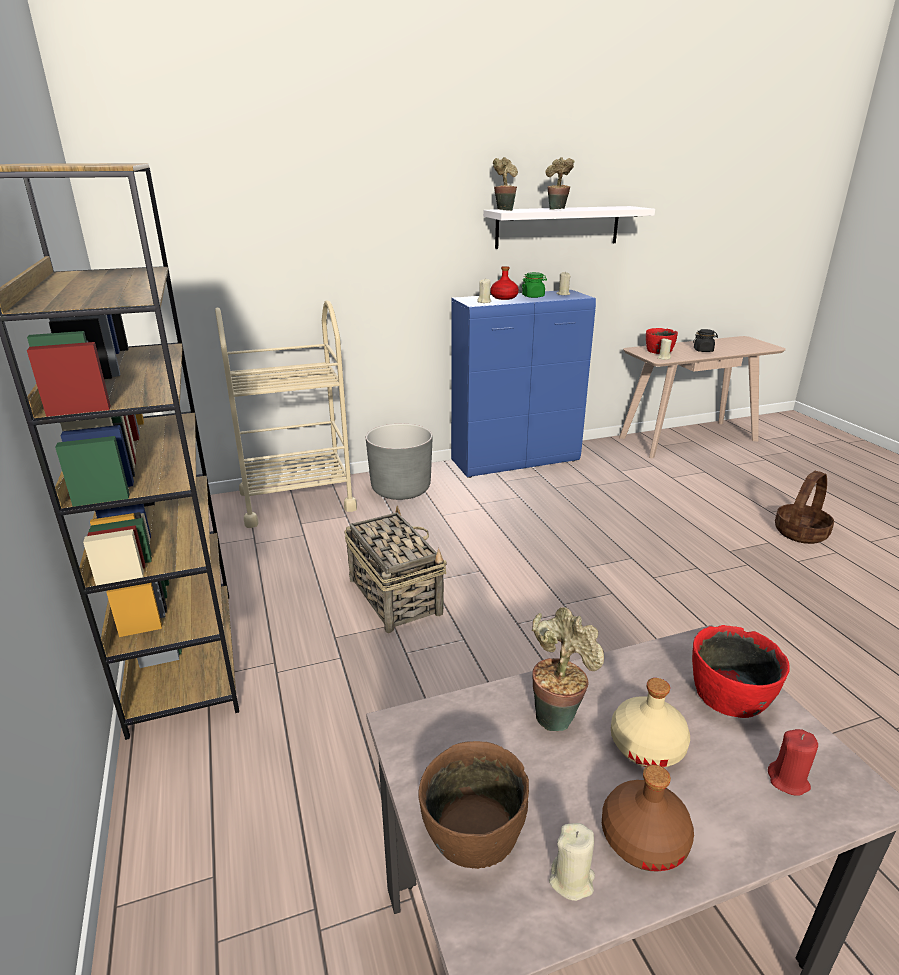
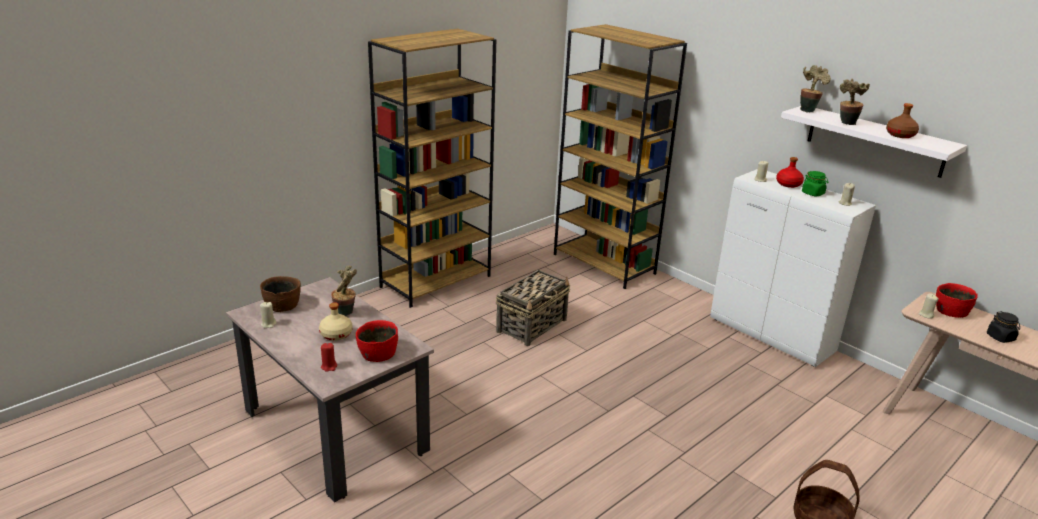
camera: 65 degrees right, 0 degrees up
(297, 501) = (604, 264): beige cart -> brown bookcase
(401, 489) = (662, 296): grey planter -> none
(516, 462) = (772, 336): blue cabinet -> white cabinet
(643, 838) = (289, 336): brown bottle -> brown bottle (900, 135)

